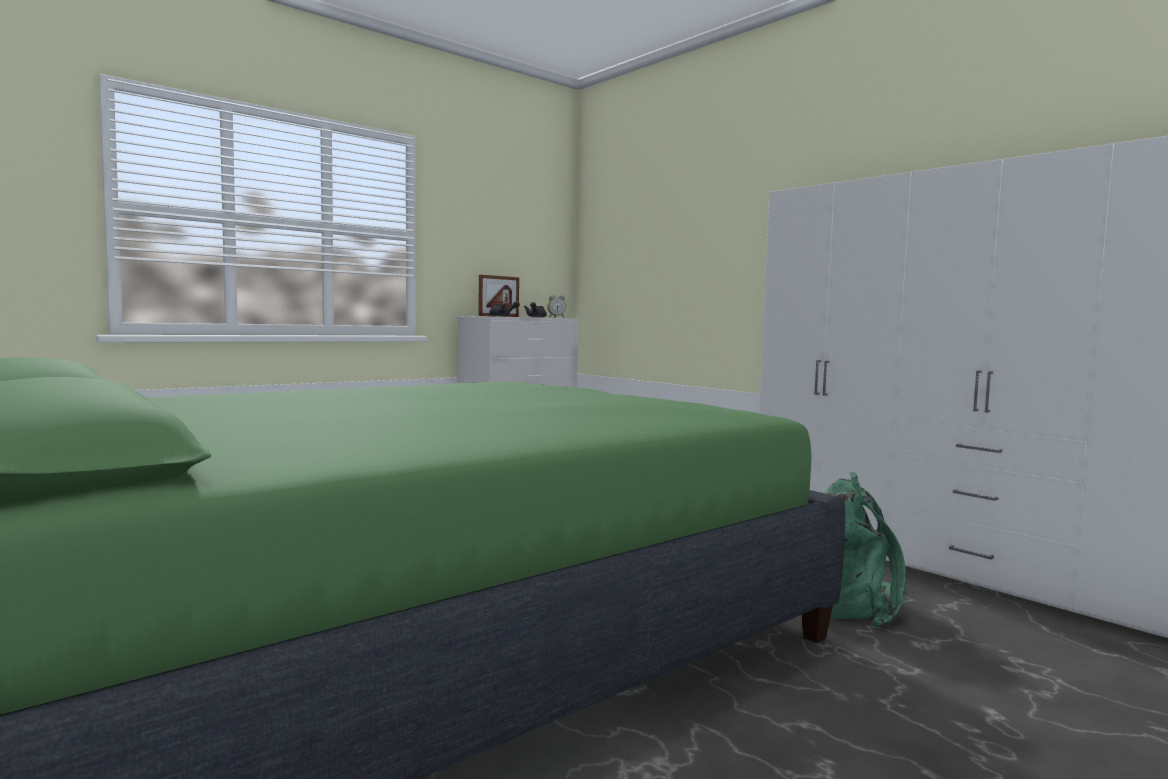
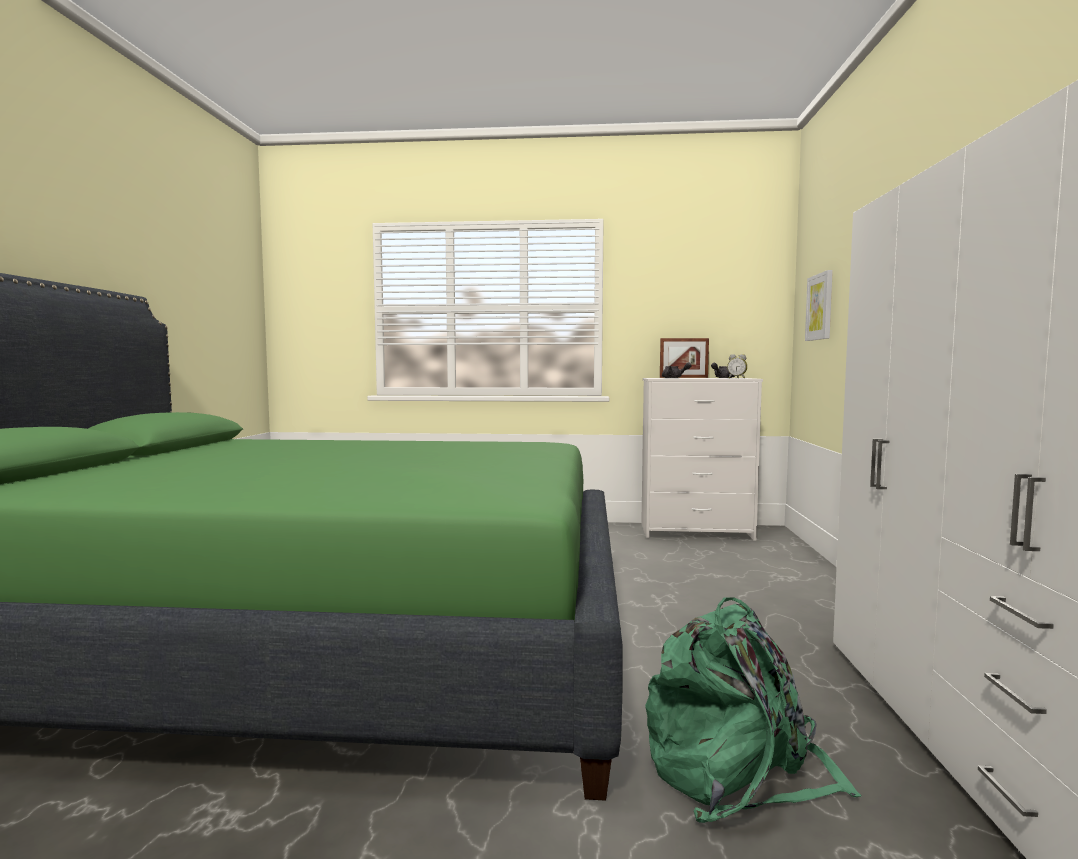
camera: 45 degrees right, 0 degrees up
(624, 256) = (820, 307): none -> picture

